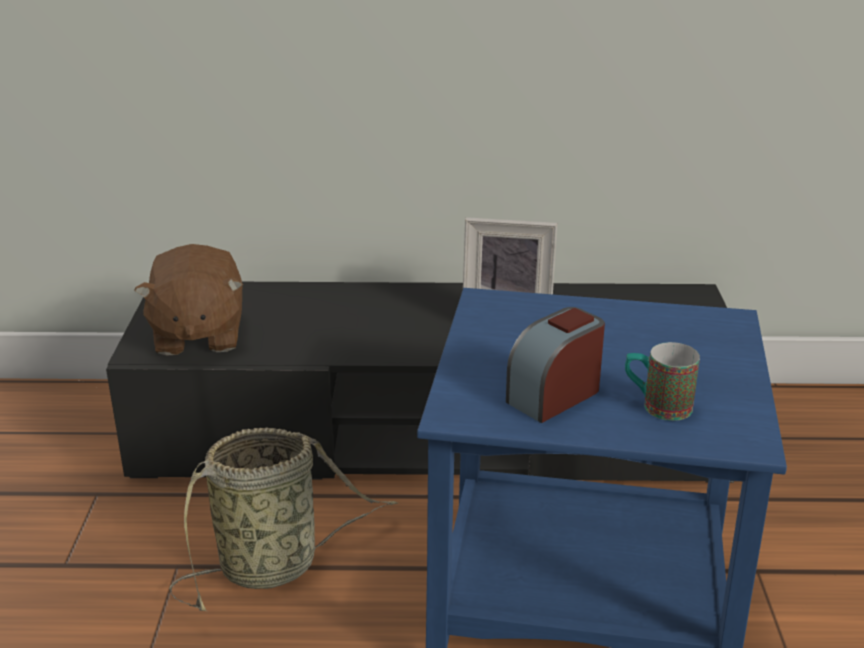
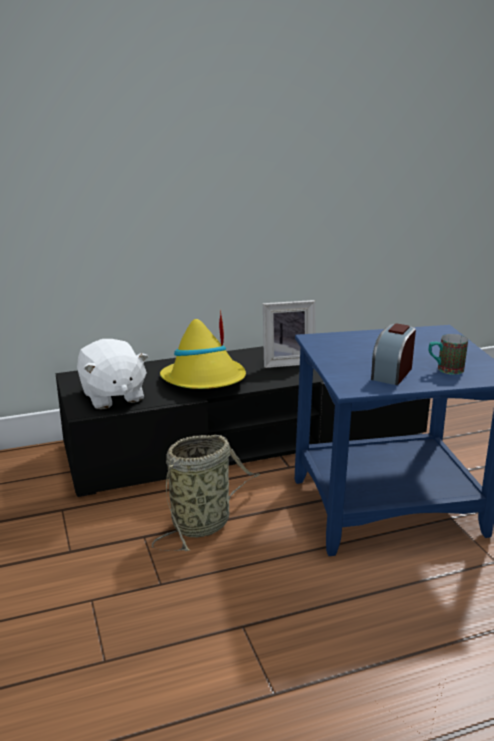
camera: 20 degrees left, 5 degrees down
(197, 335) = (112, 396): brown plush toy -> white plush toy
(351, 332) = (205, 380): none -> yellow hat

